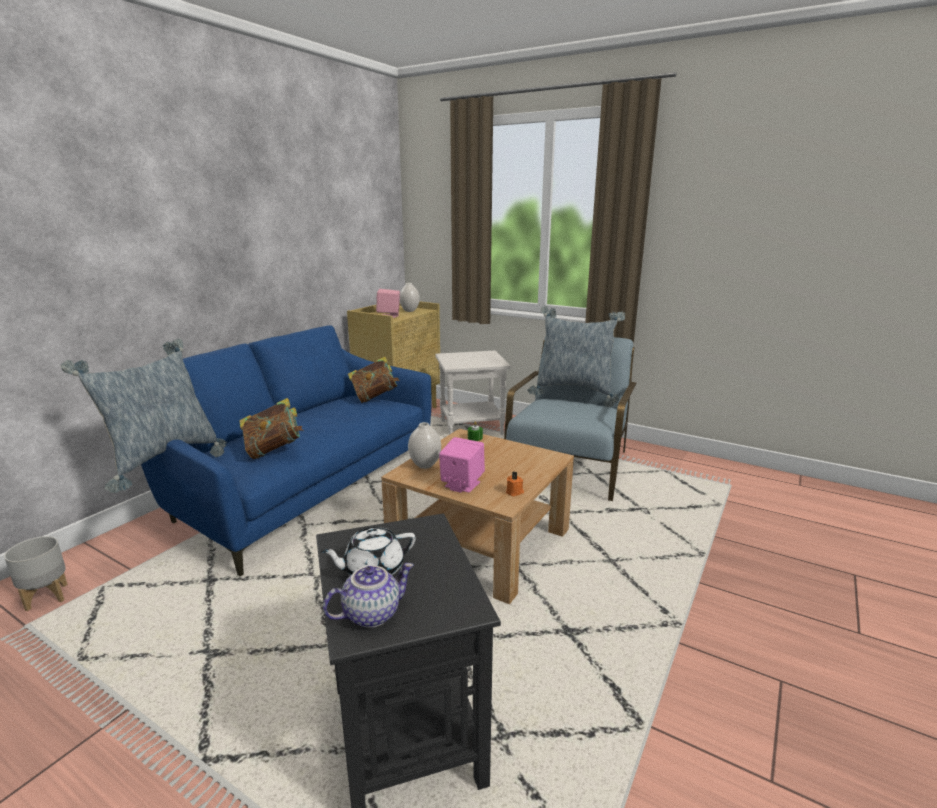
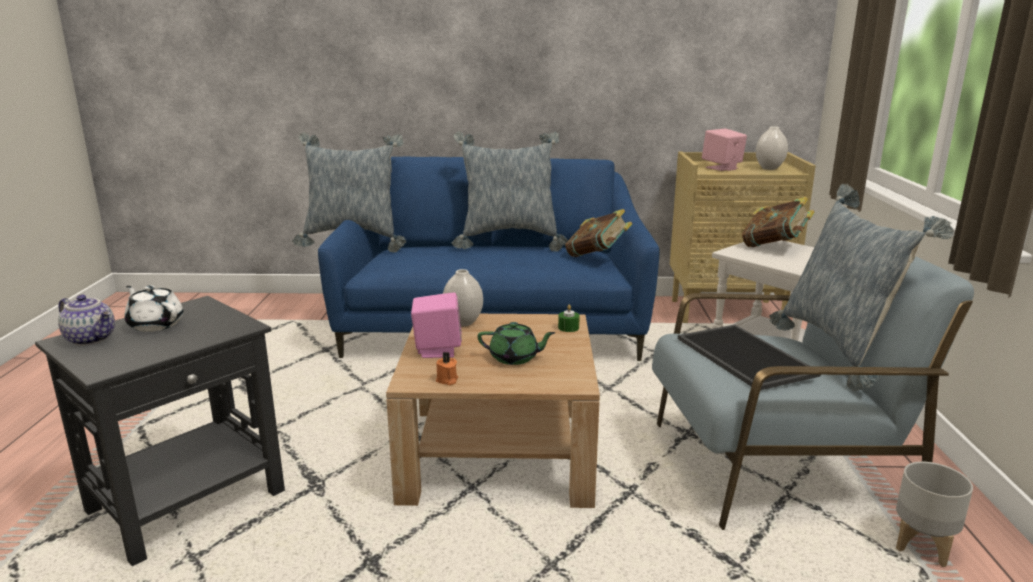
camera: 60 degrees right, 0 degrees up
(47, 596) = (274, 311): grey planter -> grey planter (922, 546)
(274, 450) = (418, 261): book -> book (774, 247)
(301, 414) = (508, 246): none -> pillow
(503, 464) = (515, 358): none -> green teapot
(565, 411) = (742, 356): none -> tray

